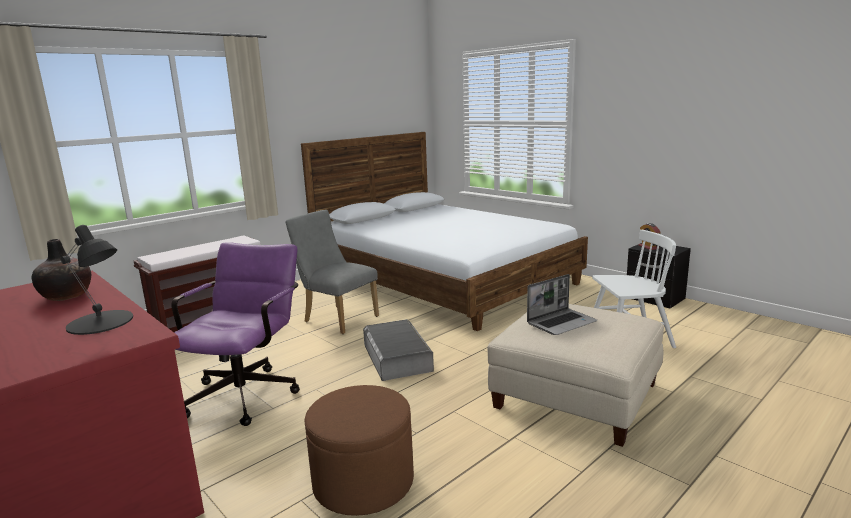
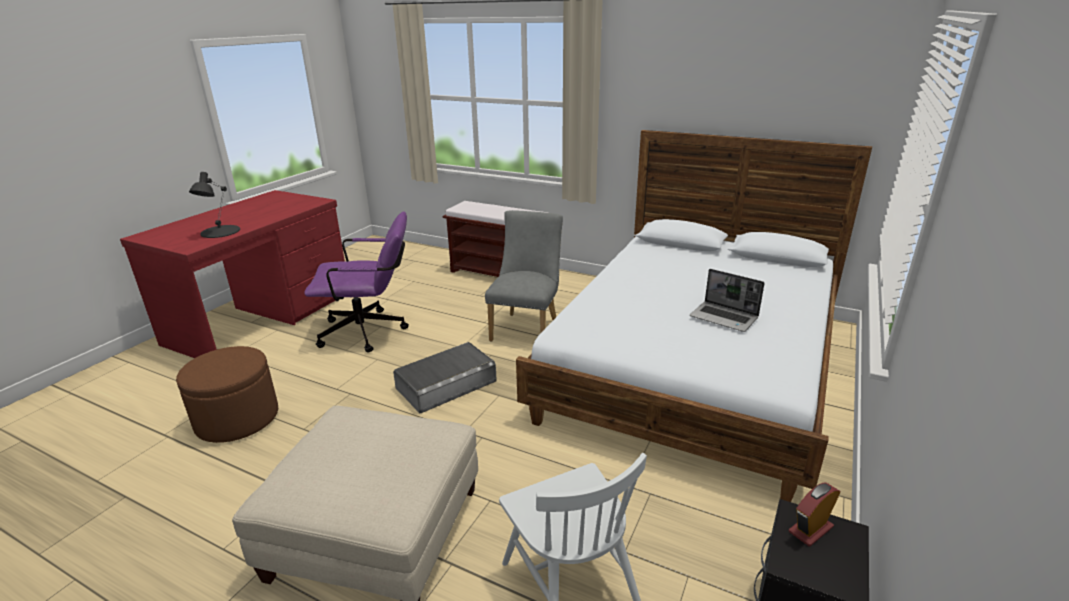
camera: 70 degrees right, 10 degrees up
(67, 296) = (277, 210): vase -> none
(561, 323) = (366, 443): laptop -> laptop (724, 318)

